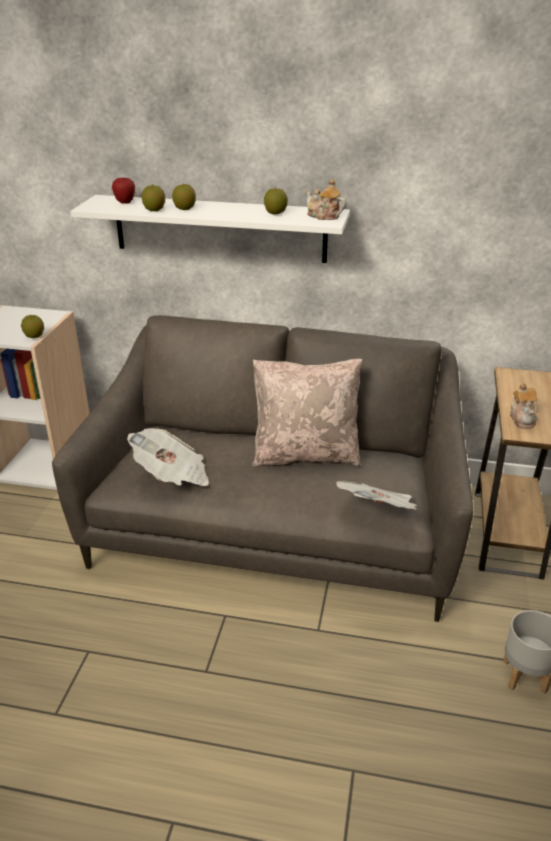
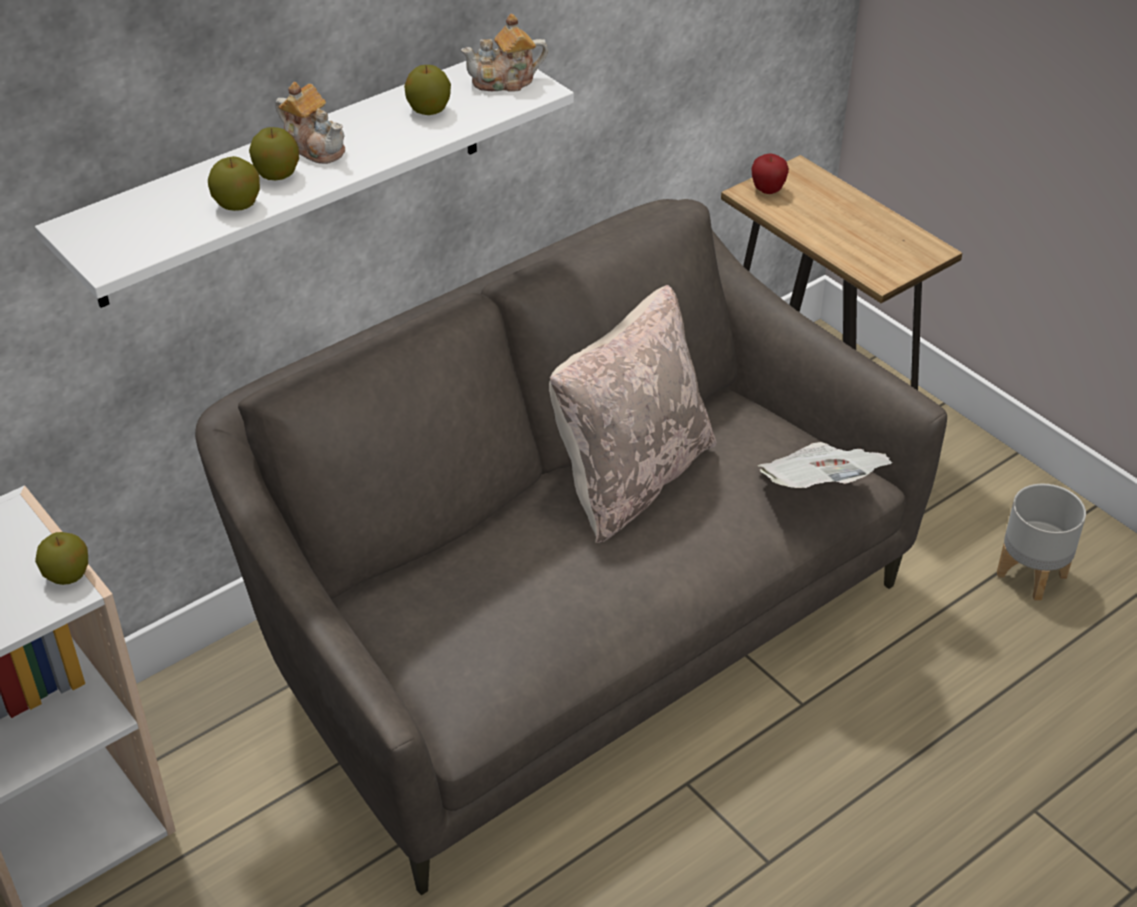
camera: 50 degrees left, 10 degrees up
(125, 203) = (145, 216): apple -> apple (768, 191)
(172, 475) = (528, 638): newspaper -> none
(522, 419) = (859, 253): teapot -> teapot (315, 147)

